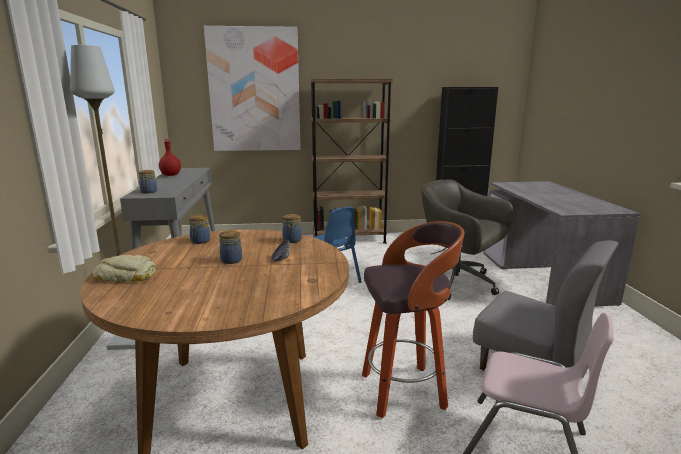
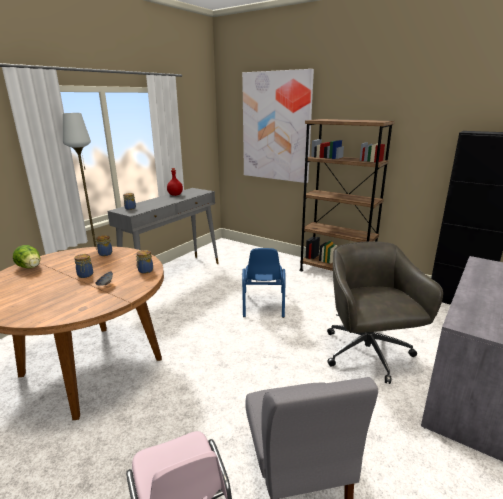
camera: 40 degrees right, 5 degrees up
(126, 276) = (31, 267): bread -> lettuce
(405, 391) = (176, 422): stool -> none

